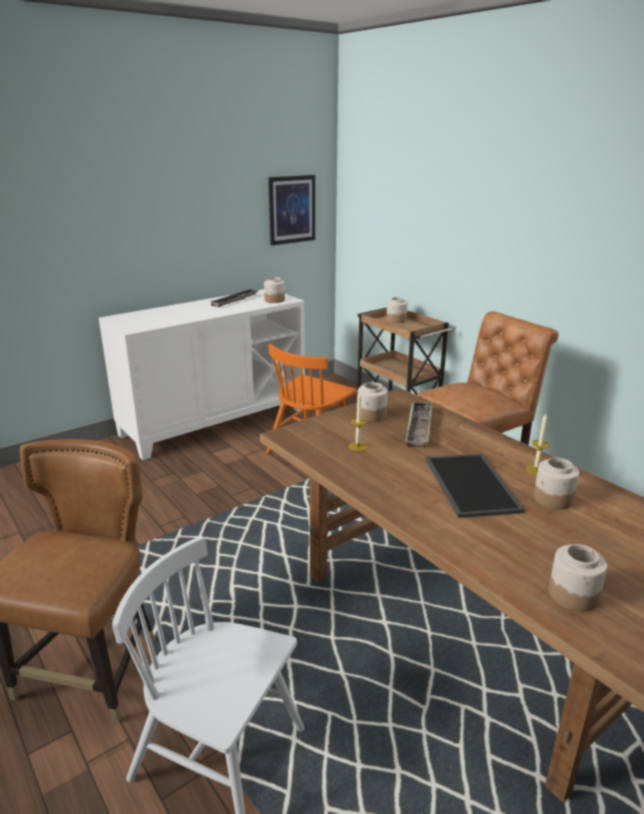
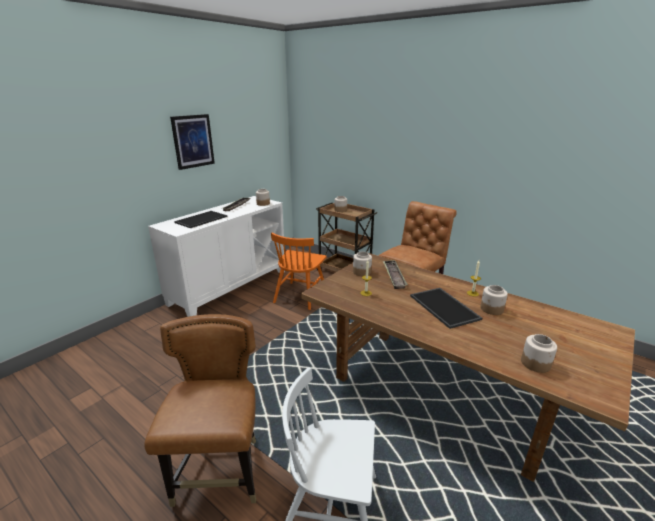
camera: 15 degrees left, 0 degrees up
(173, 315) = (201, 220): none -> tray
(291, 209) = (264, 144): picture -> picture (193, 141)

